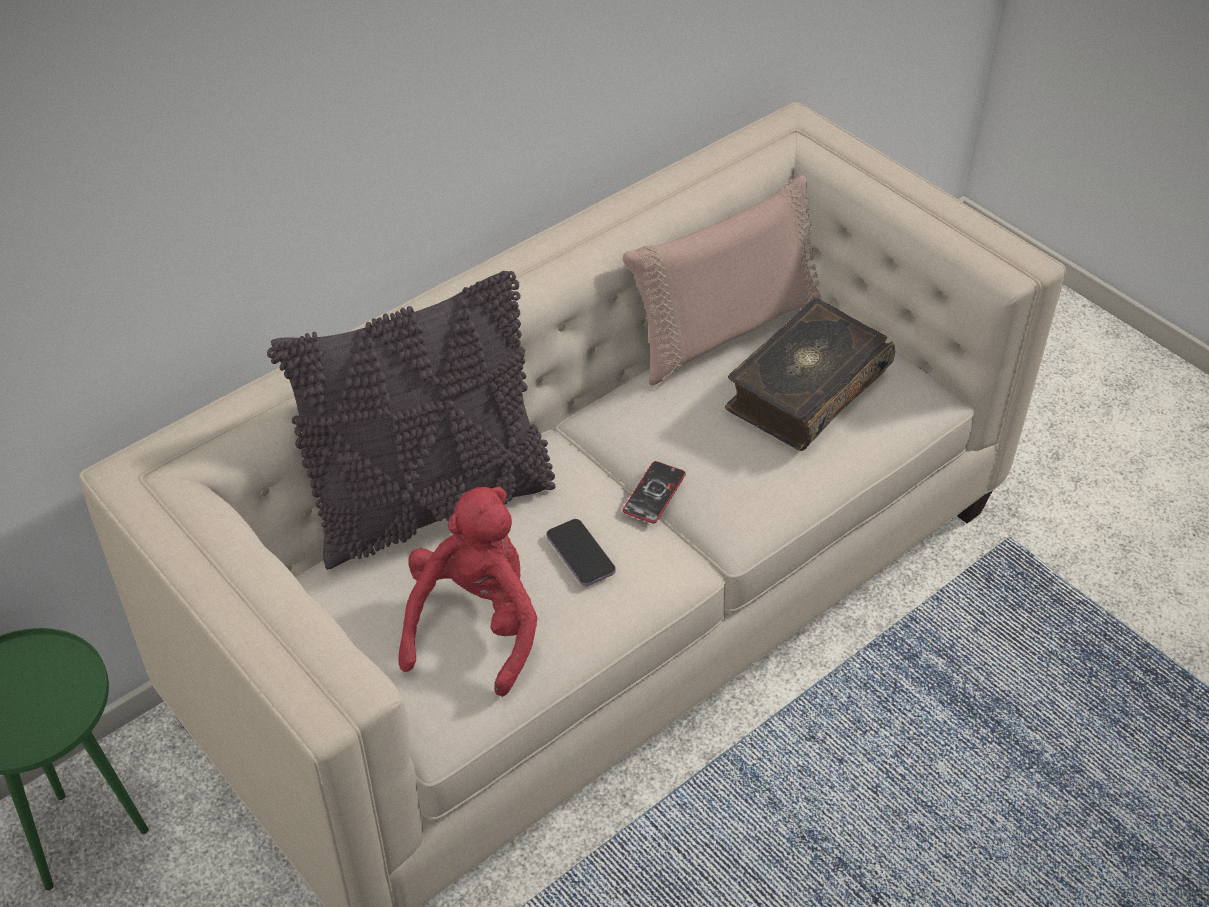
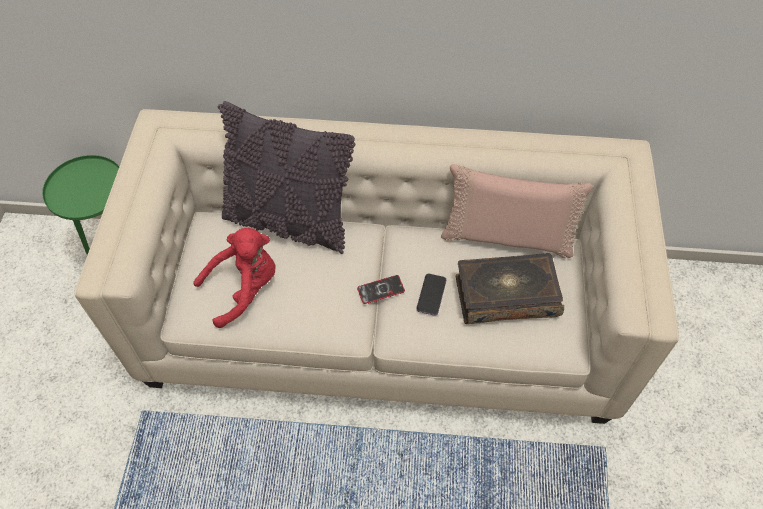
camera: 45 degrees right, 10 degrees up
(580, 554) = (316, 292): phone -> phone (431, 295)

